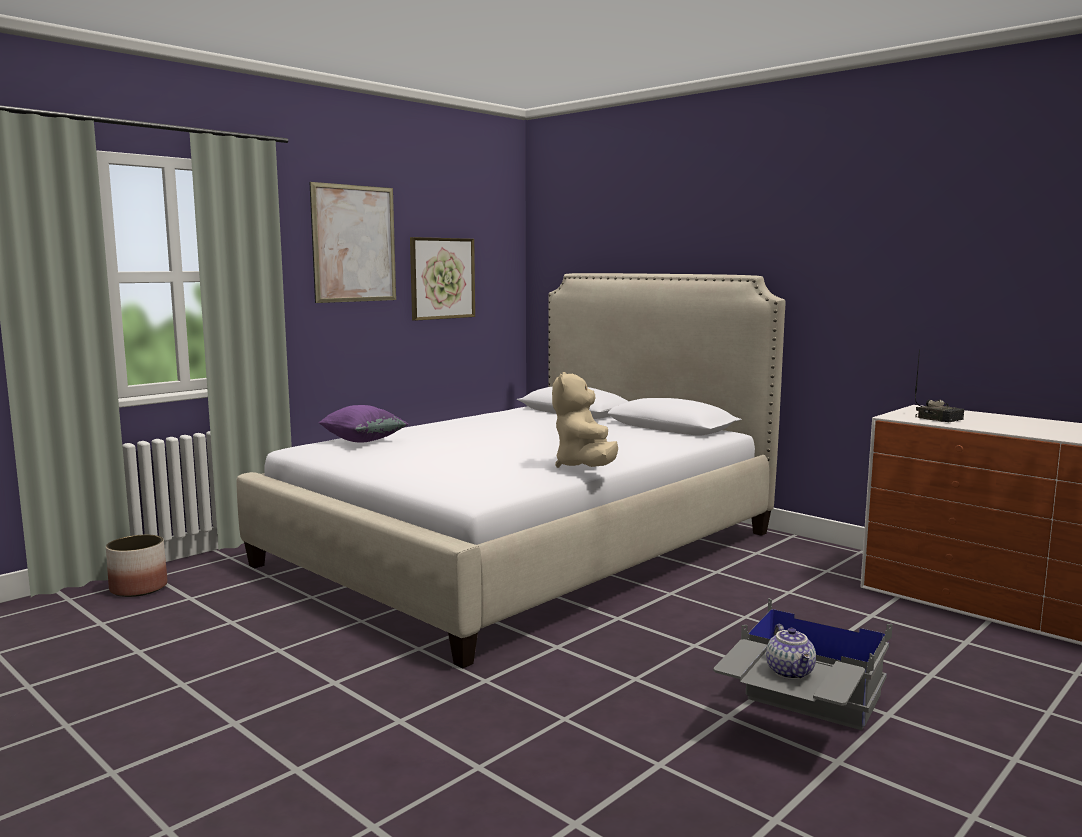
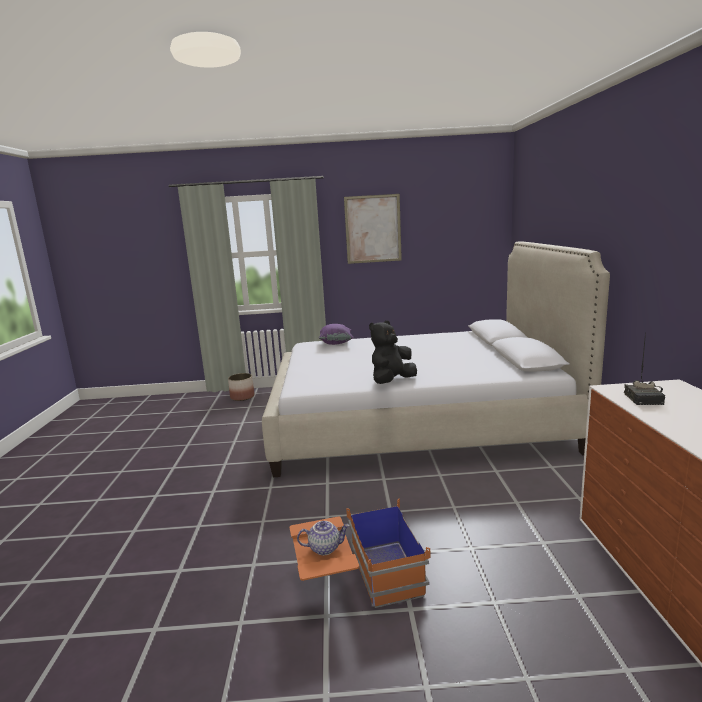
camera: 45 degrees right, 5 degrees up
(442, 278) = (437, 246): picture -> none
(585, 467) = (392, 381): beige plush toy -> black plush toy
(791, 672) = (325, 548): teapot -> teapot turned 135 degrees counterclockwise
(799, 718) = (357, 580): grey storage box -> orange storage box

